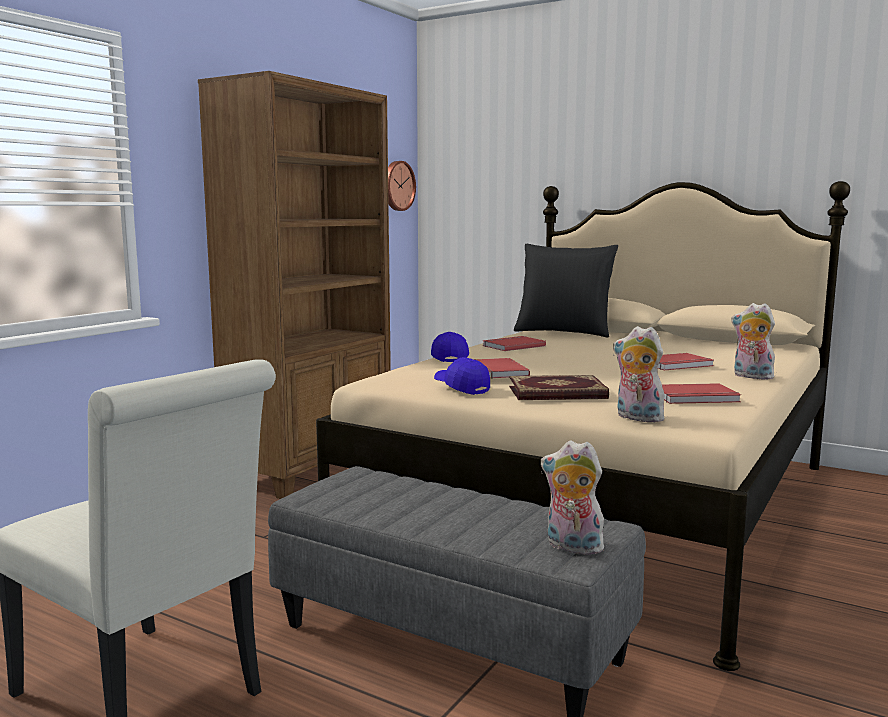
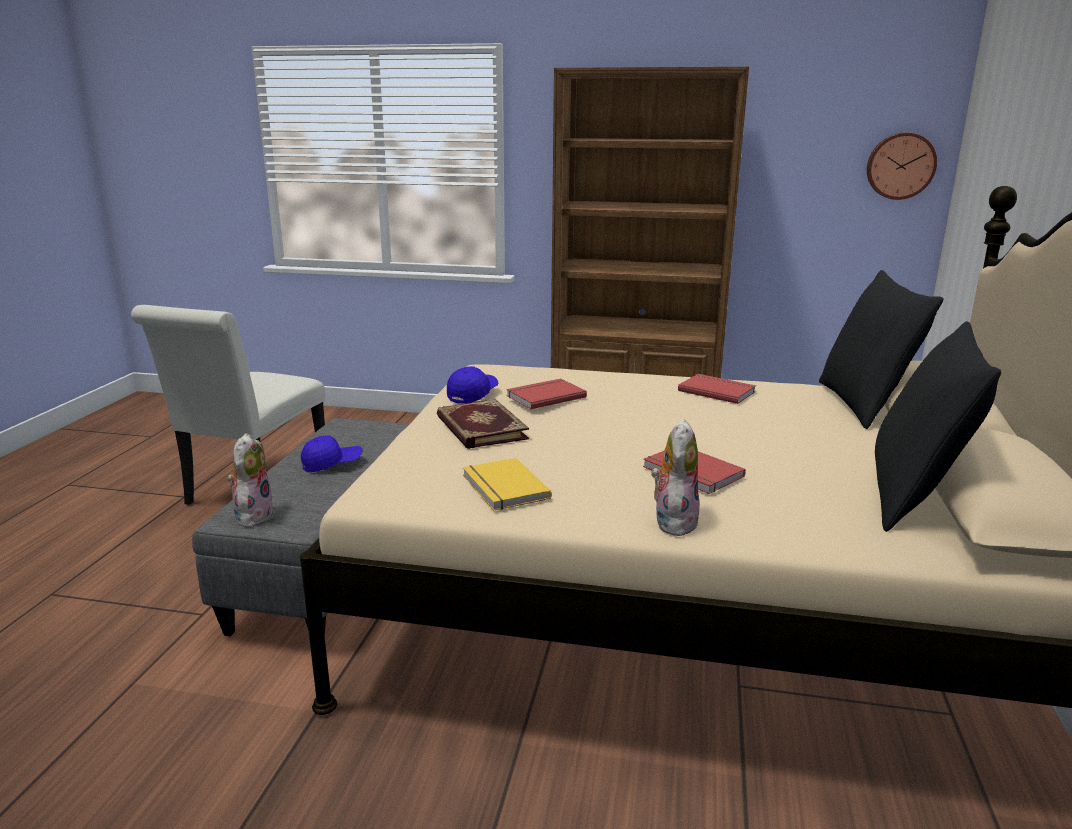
camera: 70 degrees right, 10 degrees up
(449, 357) = (614, 376): blue cap -> blue cap (332, 464)
(636, 418) = (399, 465): plush toy -> none
(696, 397) = (503, 487): red book -> yellow book
(714, 345) = (914, 496): none -> black pillow

